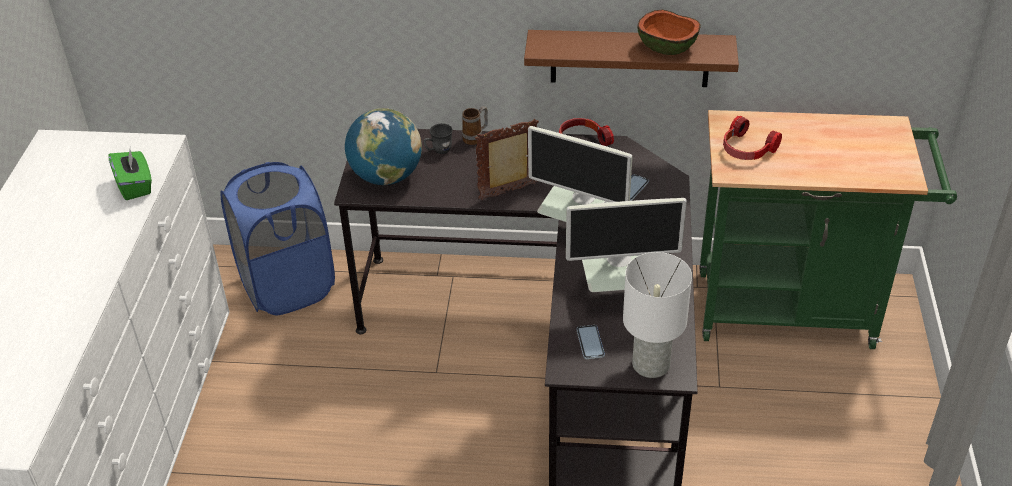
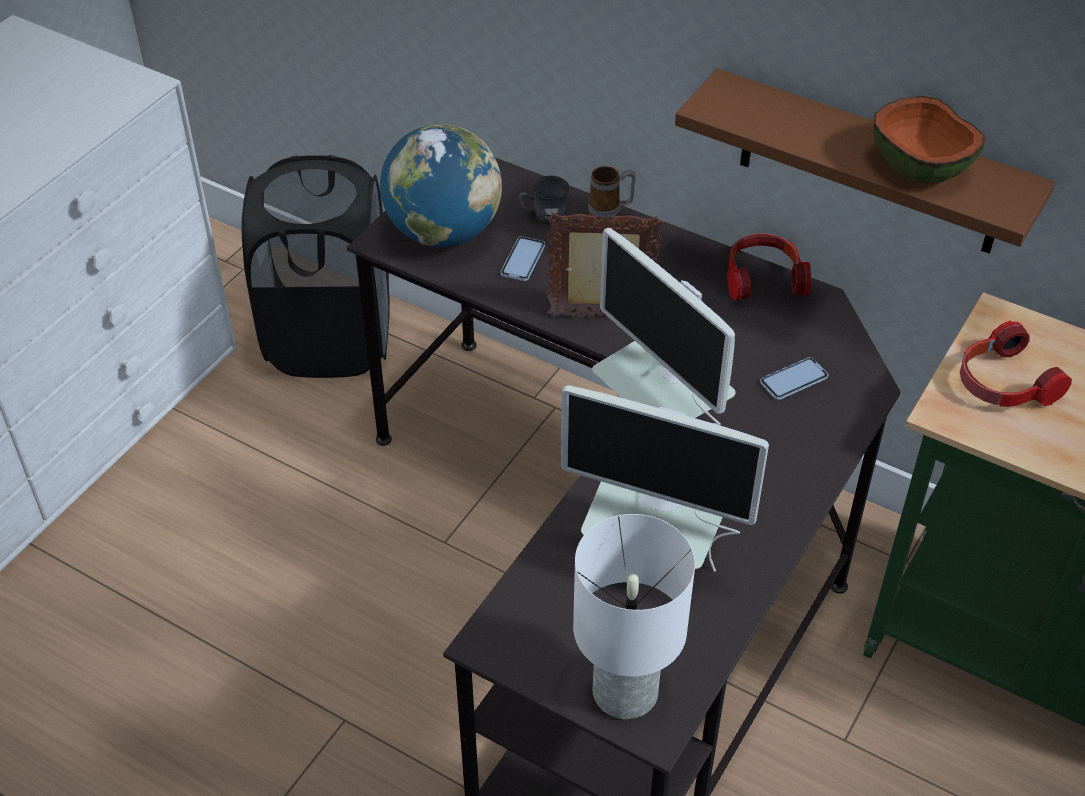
camera: 25 degrees right, 5 degrees up
(135, 186) = (63, 133): green tissue box -> none
(288, 286) = (330, 339): blue laundry basket -> black laundry basket
(590, 343) = (556, 614): phone -> phone (523, 260)

